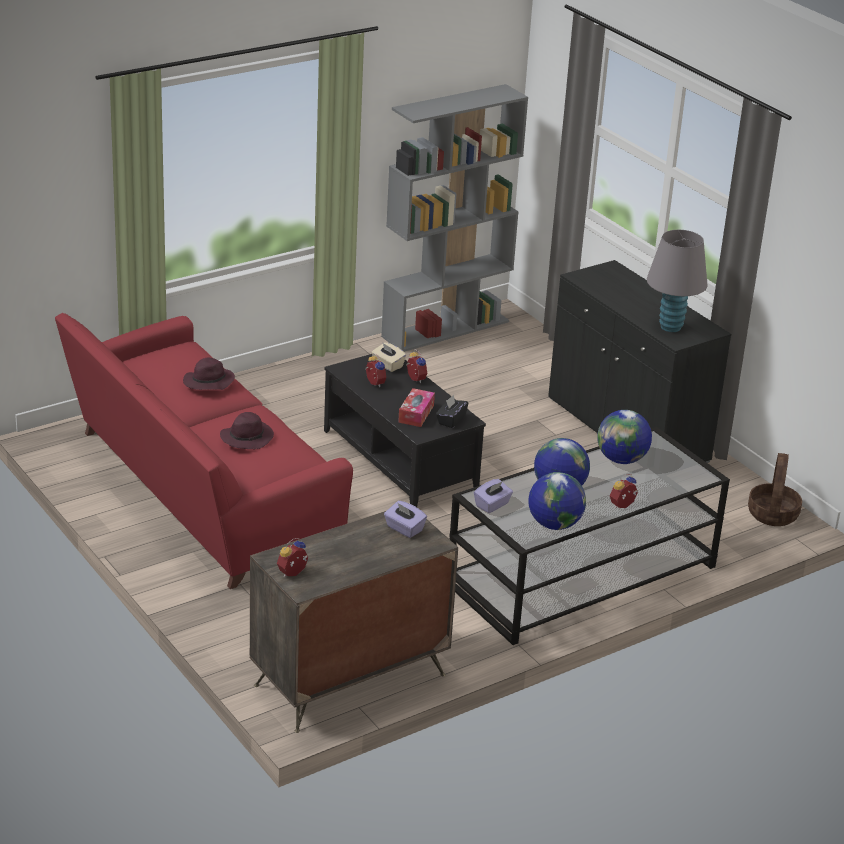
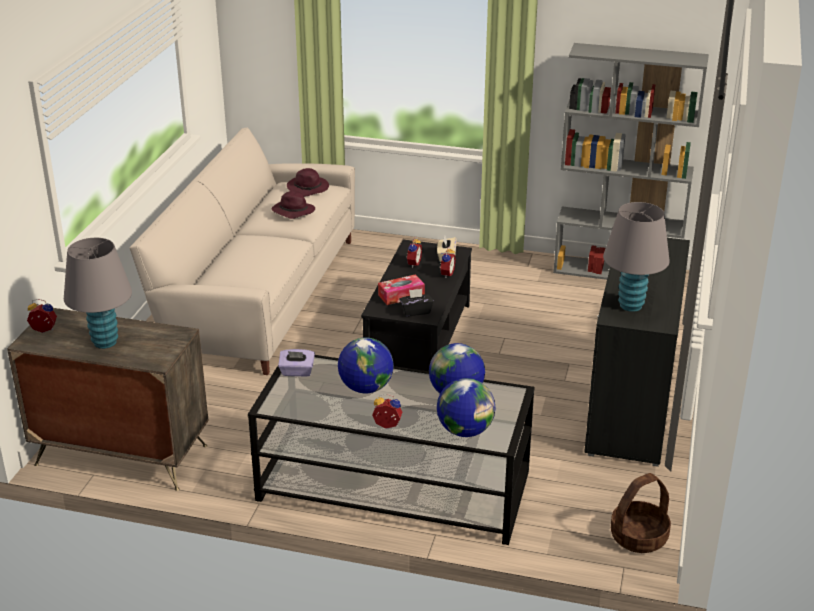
camera: 50 degrees right, 0 degrees up
(199, 492) = (259, 295): red sofa -> beige sofa
(247, 437) = (247, 253): purple hat -> purple hat (308, 188)
(363, 553) = (105, 342): none -> grey table lamp
(404, 529) = (159, 342): purple tissue box -> none
(554, 524) = (311, 409): globe -> globe (465, 431)

